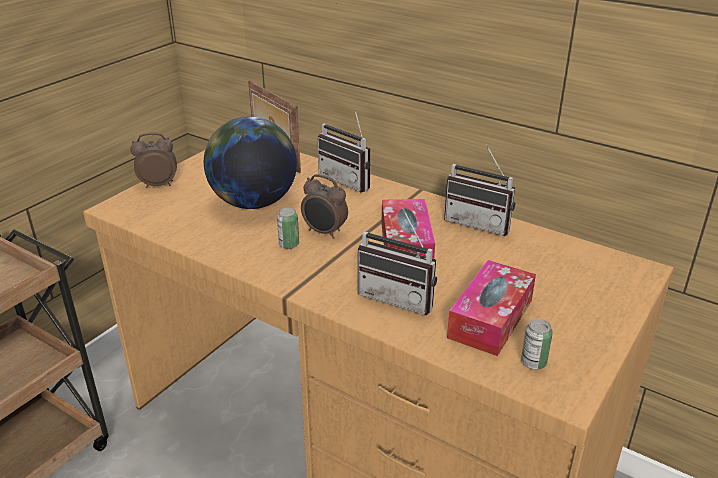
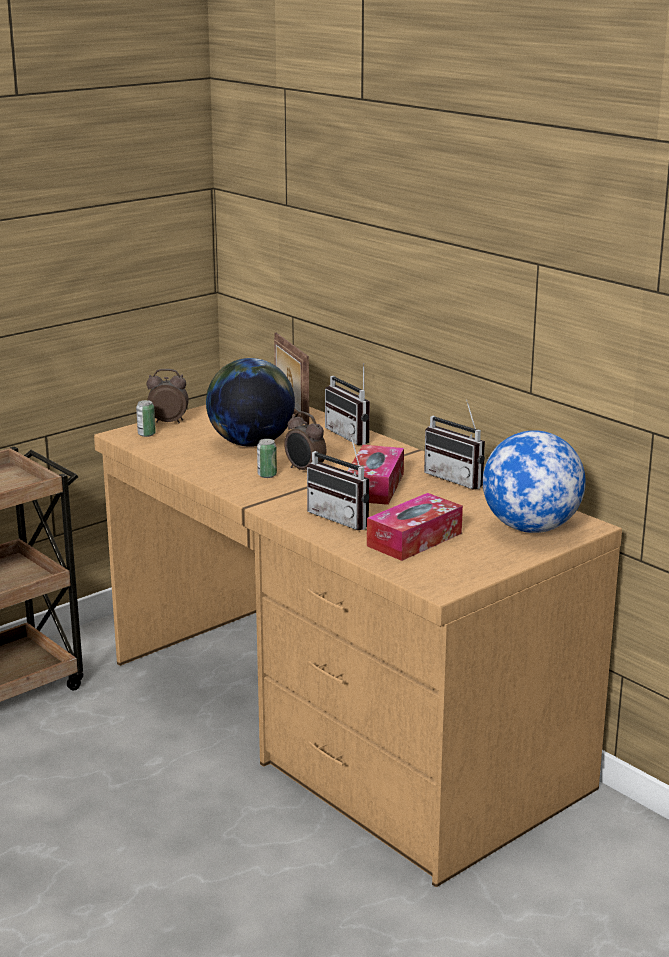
camera: 15 degrees right, 10 degrees down
(533, 363) = (429, 568): can -> can (146, 434)
(592, 282) = (531, 528): none -> globe

